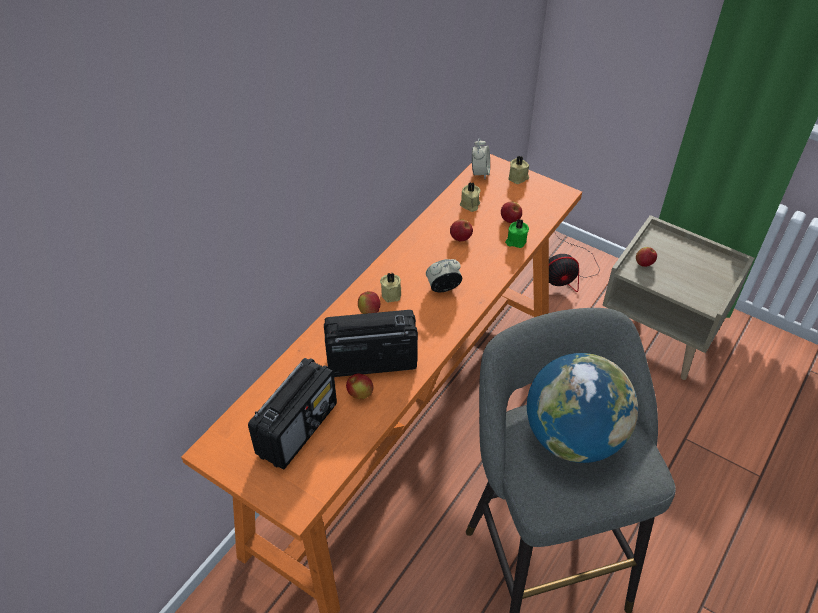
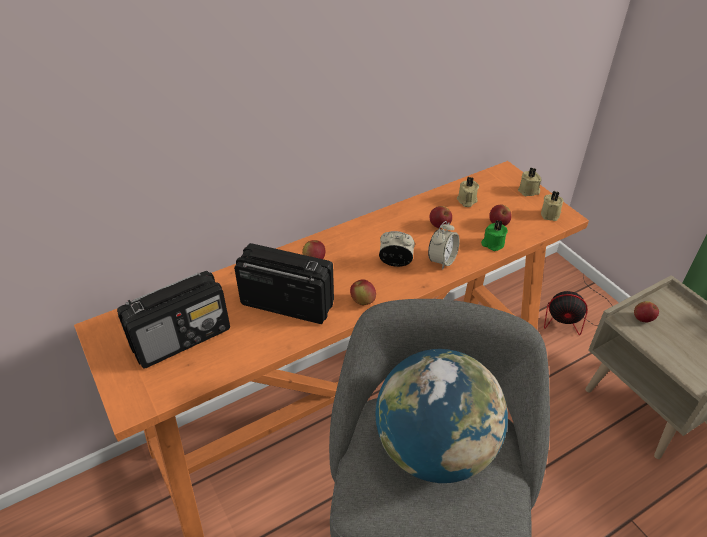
camera: 25 degrees right, 5 degrees down
(360, 394) = (257, 328): apple -> apple (363, 301)
(392, 294) = (344, 253): beige candle -> beige candle (551, 214)
(480, 172) = (493, 177): alarm clock -> alarm clock (442, 260)

